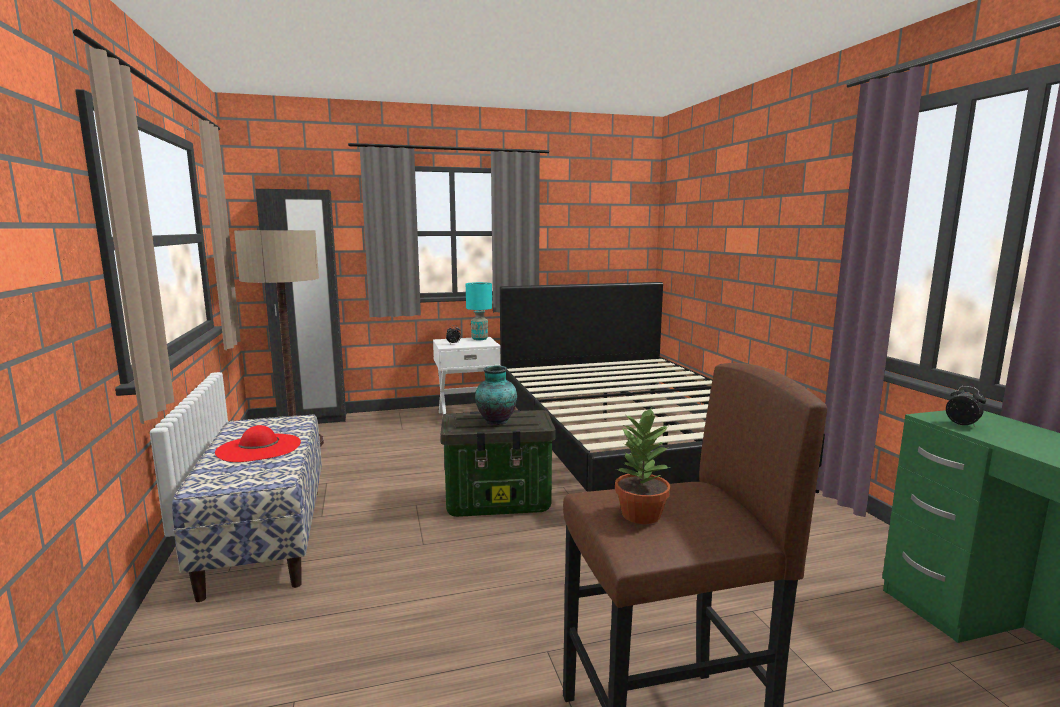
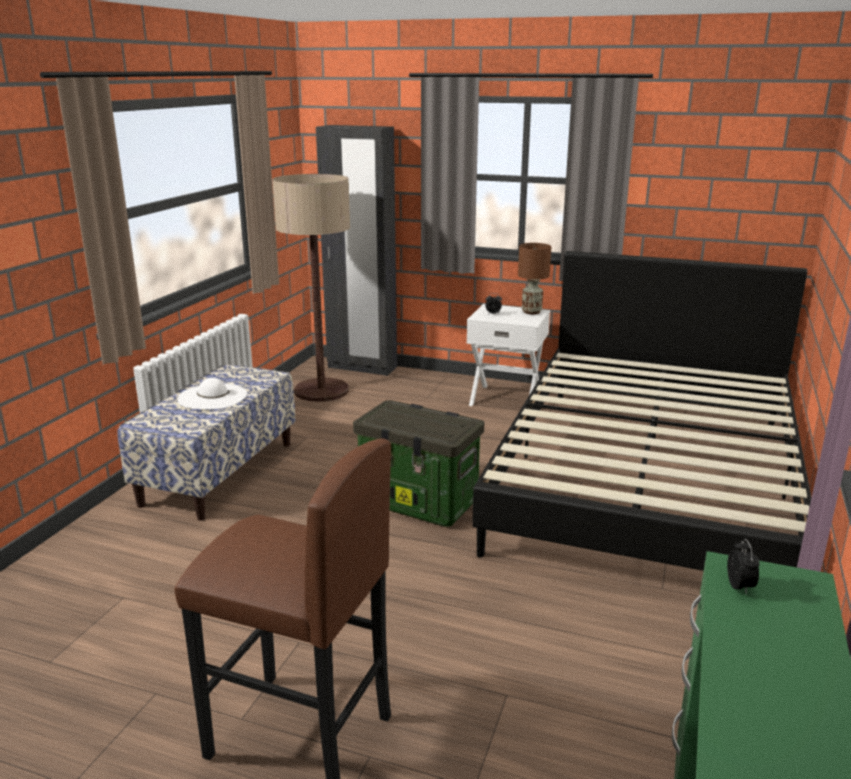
camera: 35 degrees right, 10 degrees up
(259, 447) = (212, 397): red hat -> white hat
(479, 339) = (531, 312): turquoise table lamp -> brown table lamp
(495, 421) = (413, 422): vase -> none
(640, 515) = (244, 549): potted plant -> none

